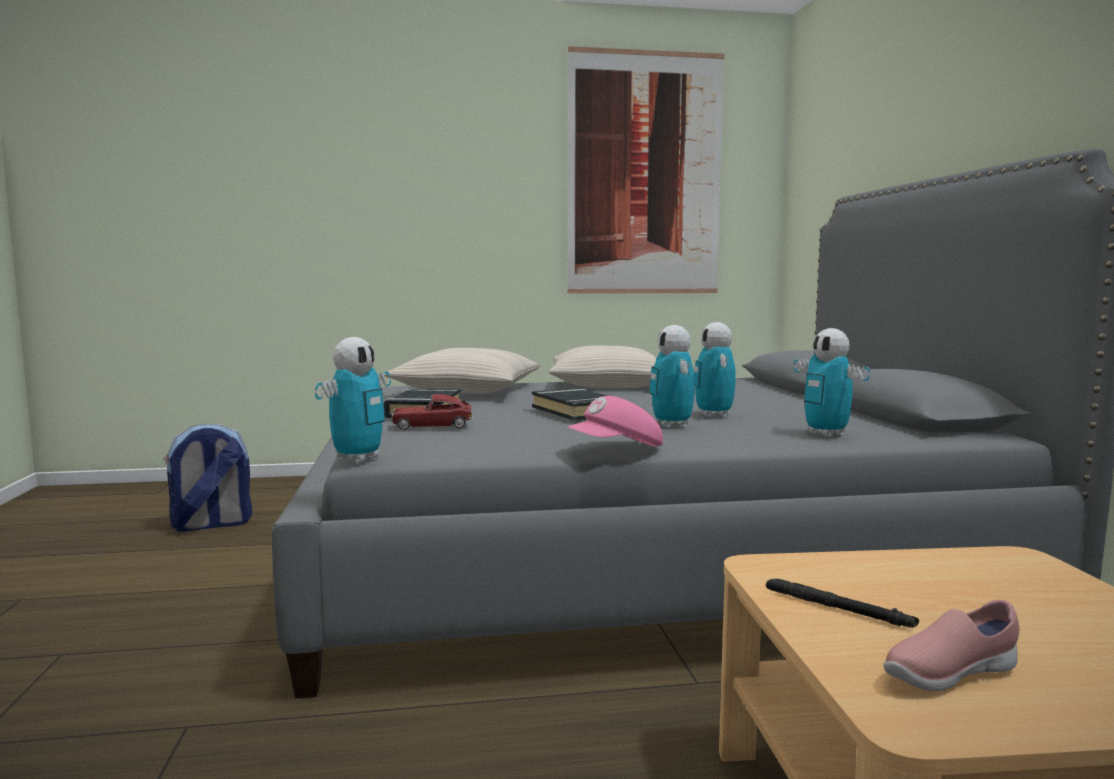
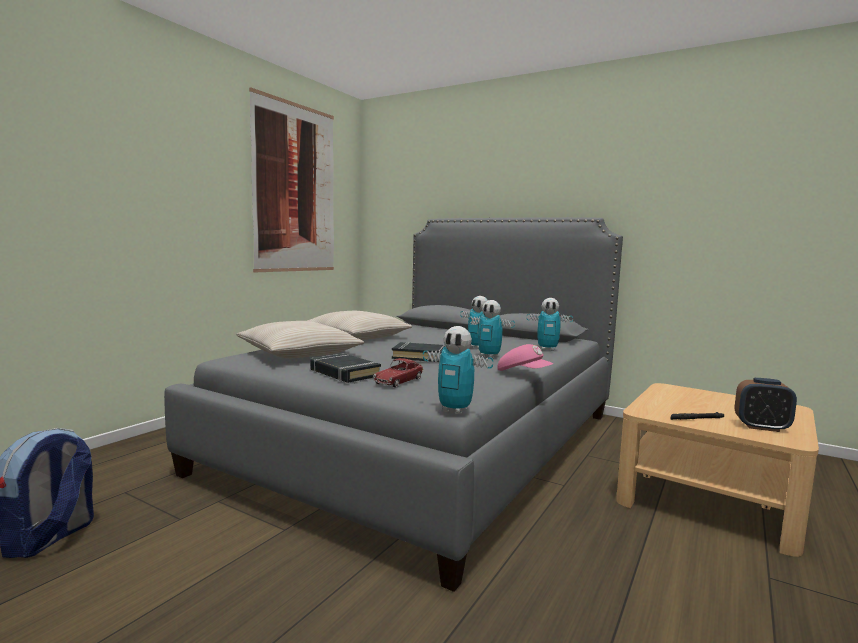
camera: 50 degrees left, 0 degrees up
(358, 459) = (455, 410): toy robot -> toy robot turned 135 degrees clockwise
(617, 449) = (524, 373): pink cap -> pink cap turned 60 degrees counterclockwise
(948, 675) = (761, 427): pink shoe -> alarm clock

